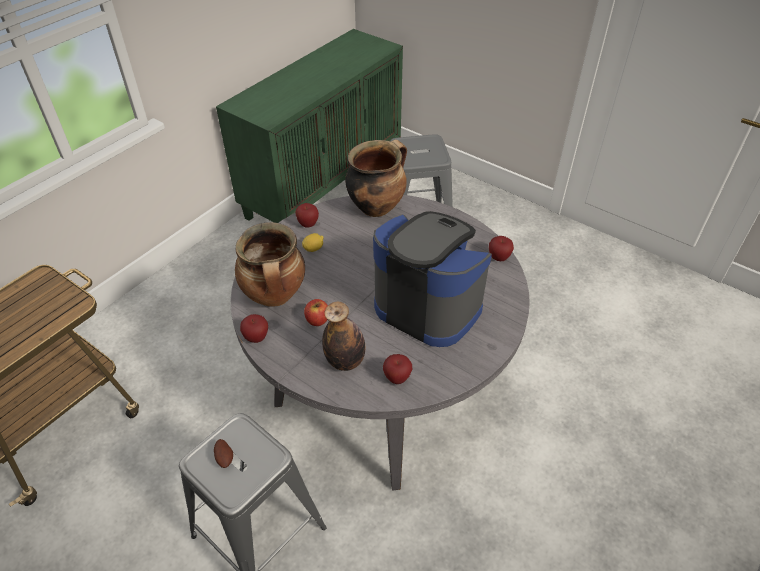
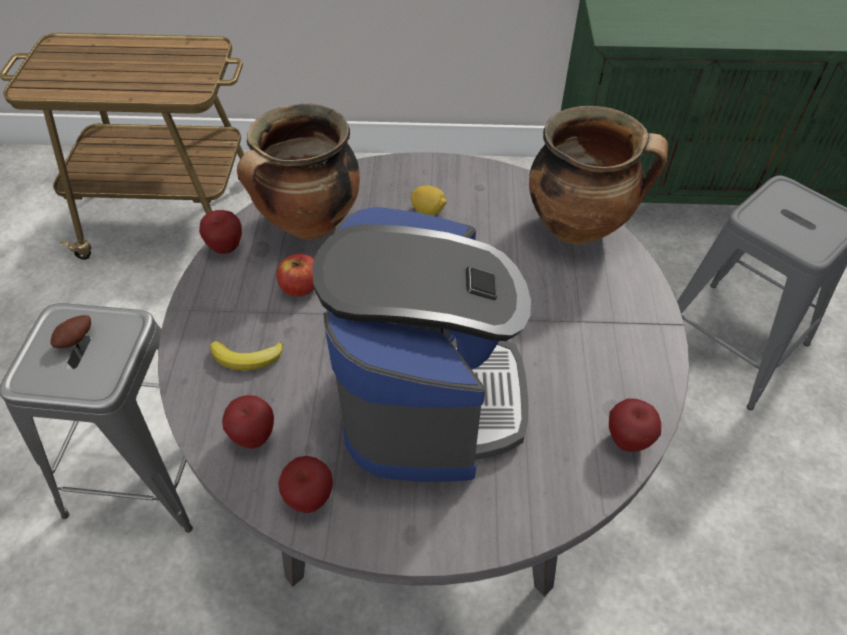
camera: 55 degrees right, 5 degrees up
(308, 224) = (468, 180): apple -> apple (310, 498)
(345, 361) = (247, 358): bottle -> banana

